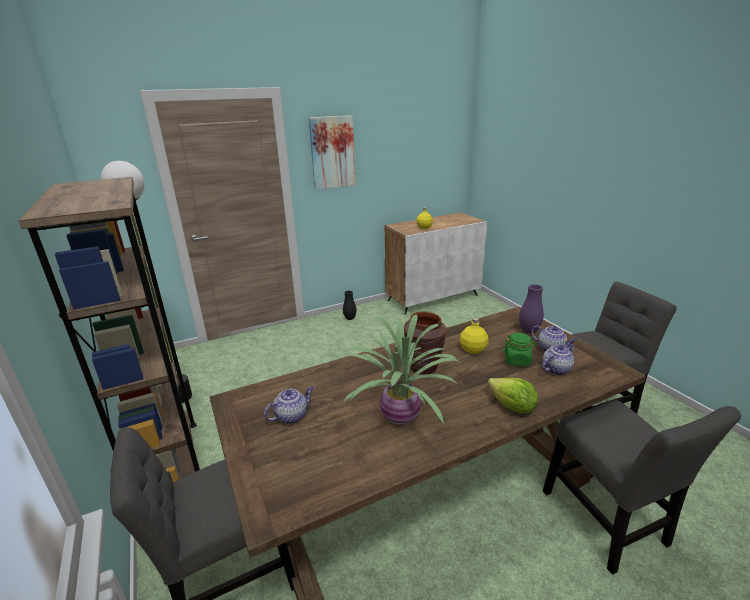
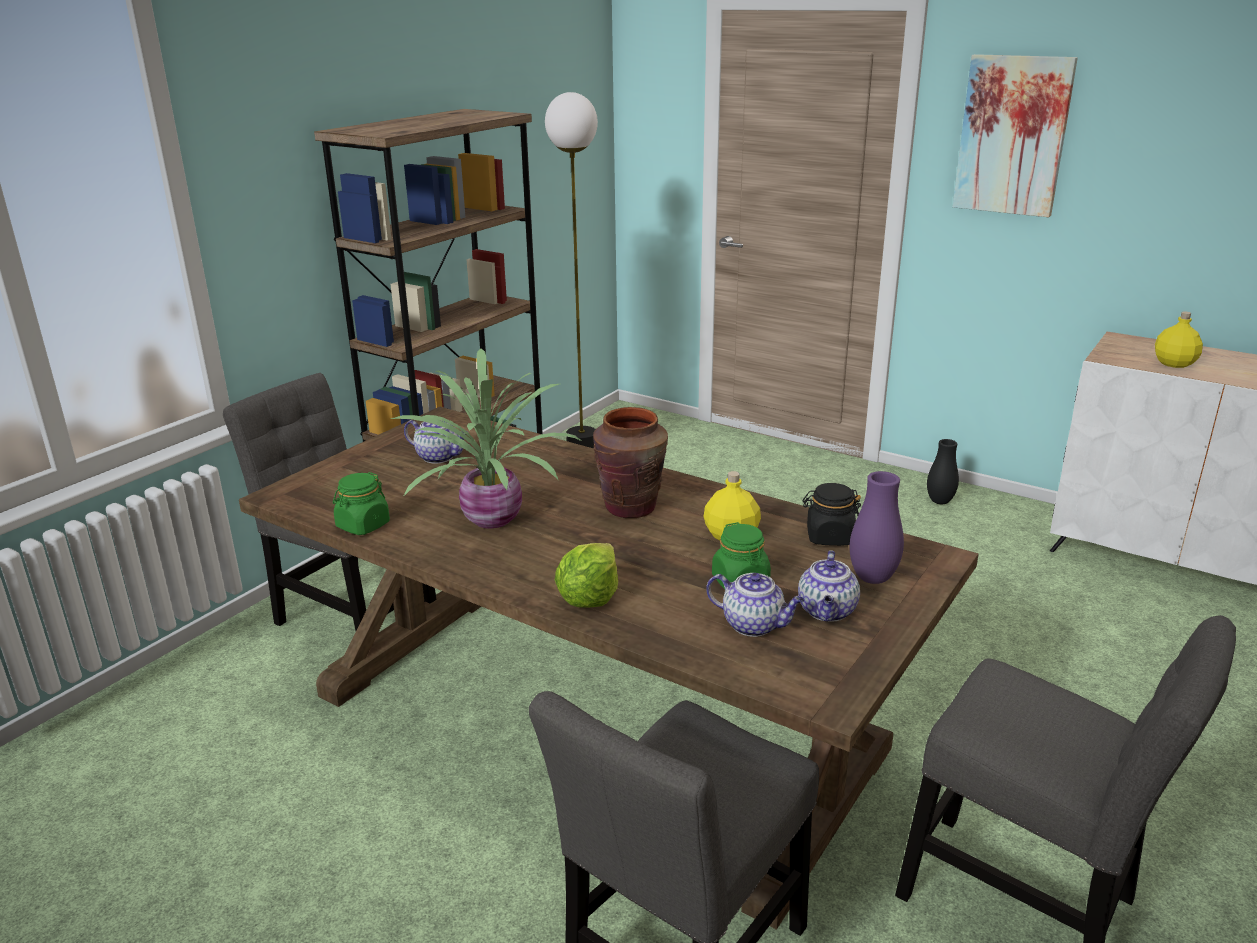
camera: 60 degrees right, 0 degrees up
(363, 477) = (363, 525): none -> green jar
(489, 328) = (829, 537): none -> black jar

